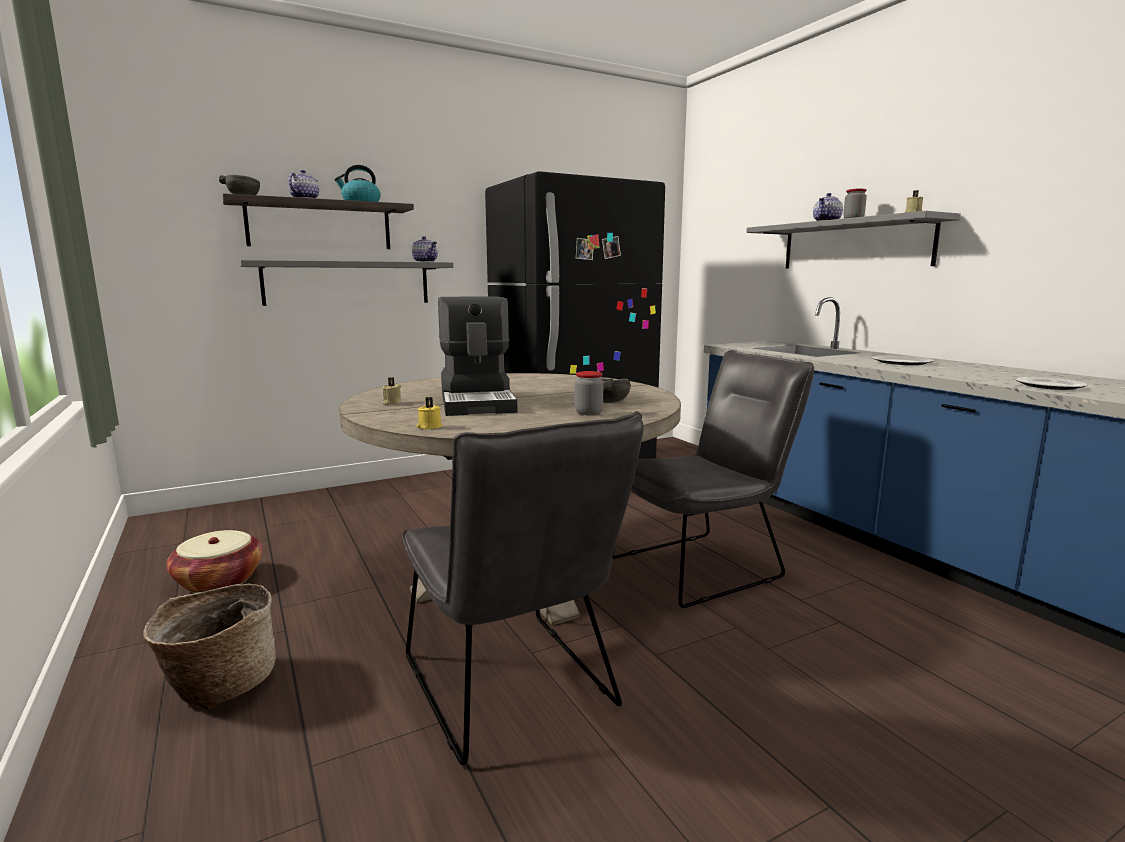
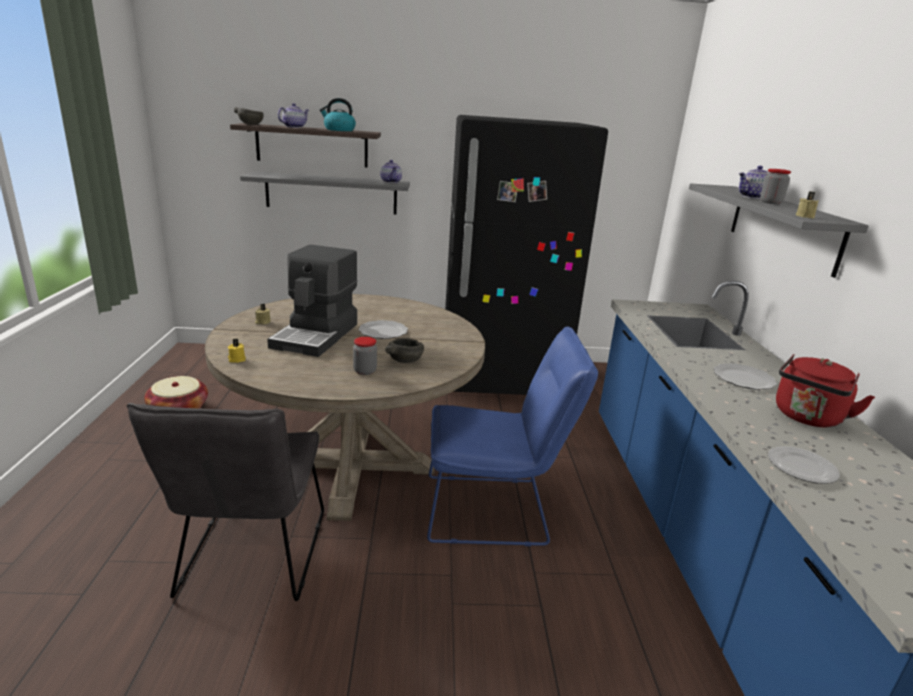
camera: 25 degrees right, 10 degrees up
(219, 685) = (115, 487): basket -> none
(539, 391) = (382, 331): none -> plate
(705, 565) = (495, 510): grey chair -> blue chair
(986, 370) = (807, 418): none -> red kettle

